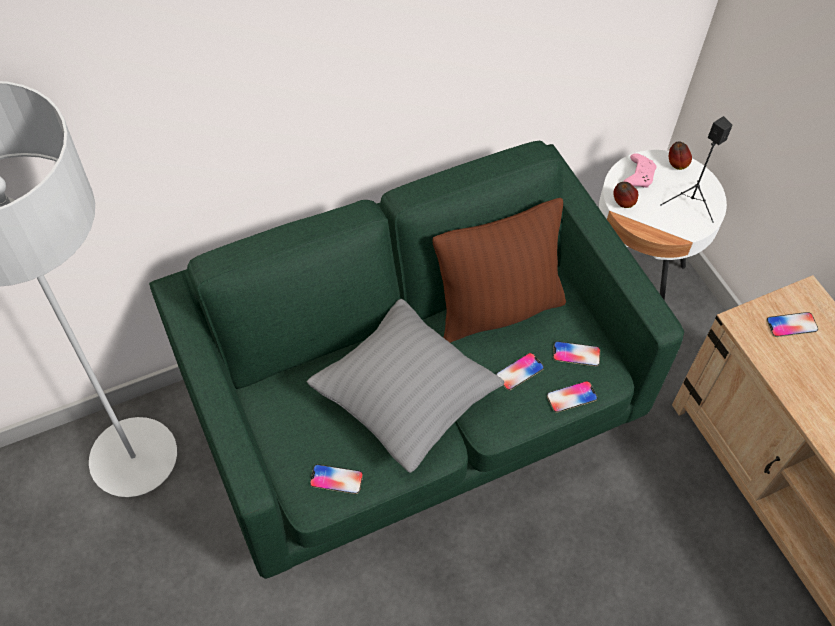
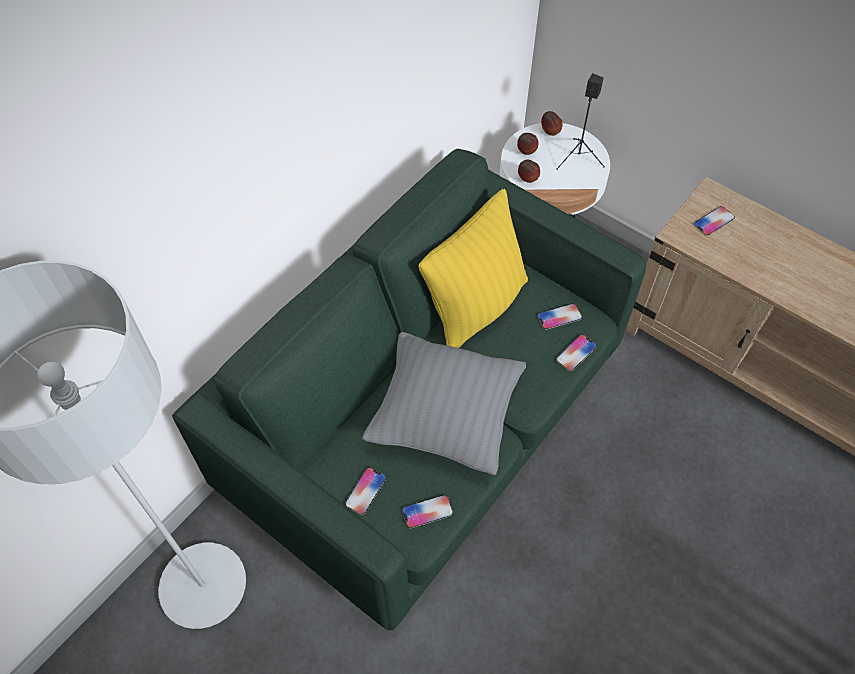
camera: 25 degrees left, 0 degrees up
(497, 309) = (475, 307): brown pillow -> yellow pillow
(519, 372) = (523, 351): phone -> phone (365, 491)
(638, 176) = (526, 152): pink game controller -> apple

